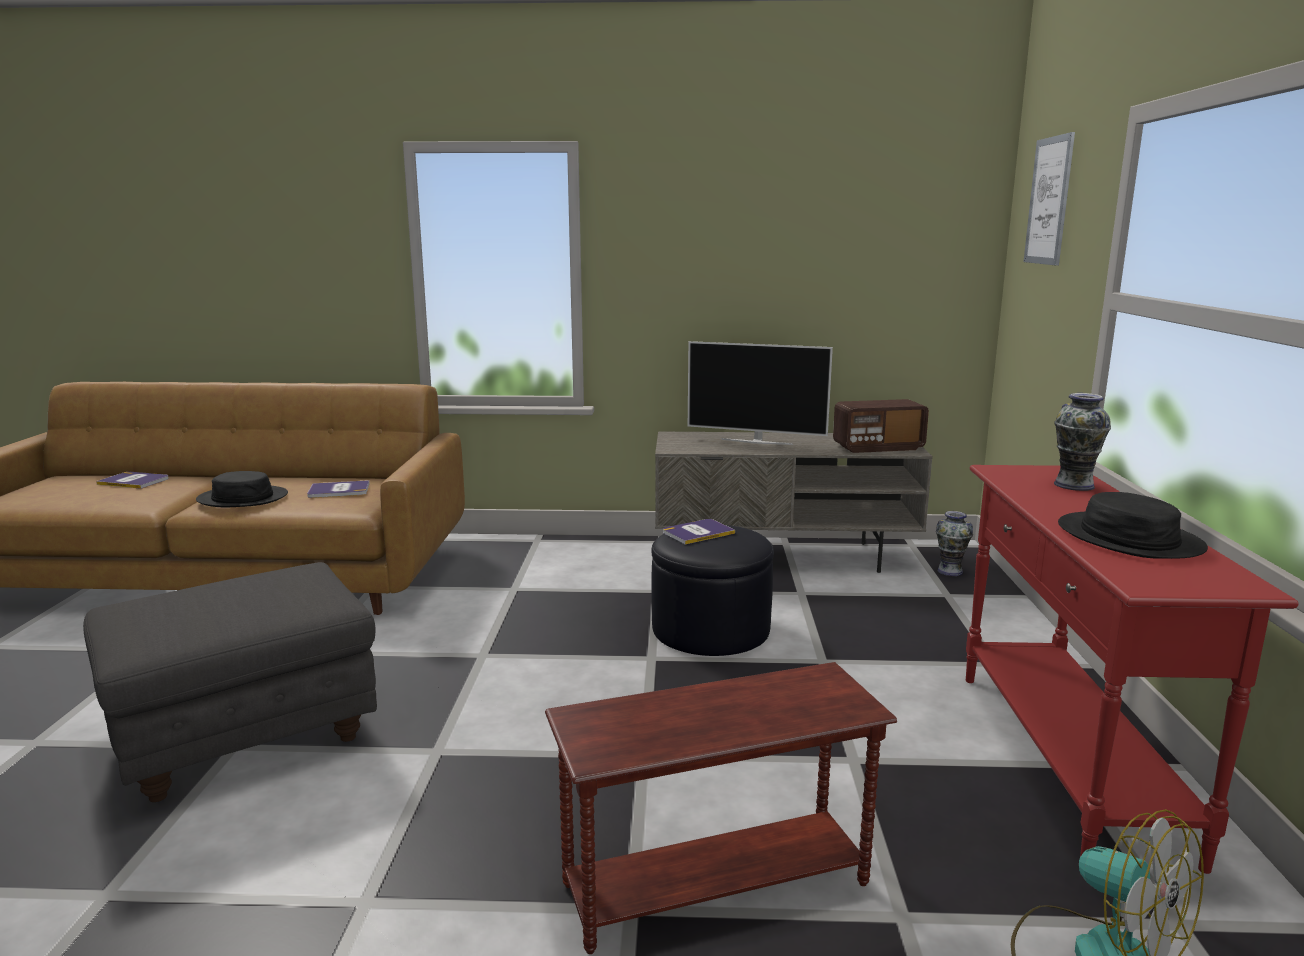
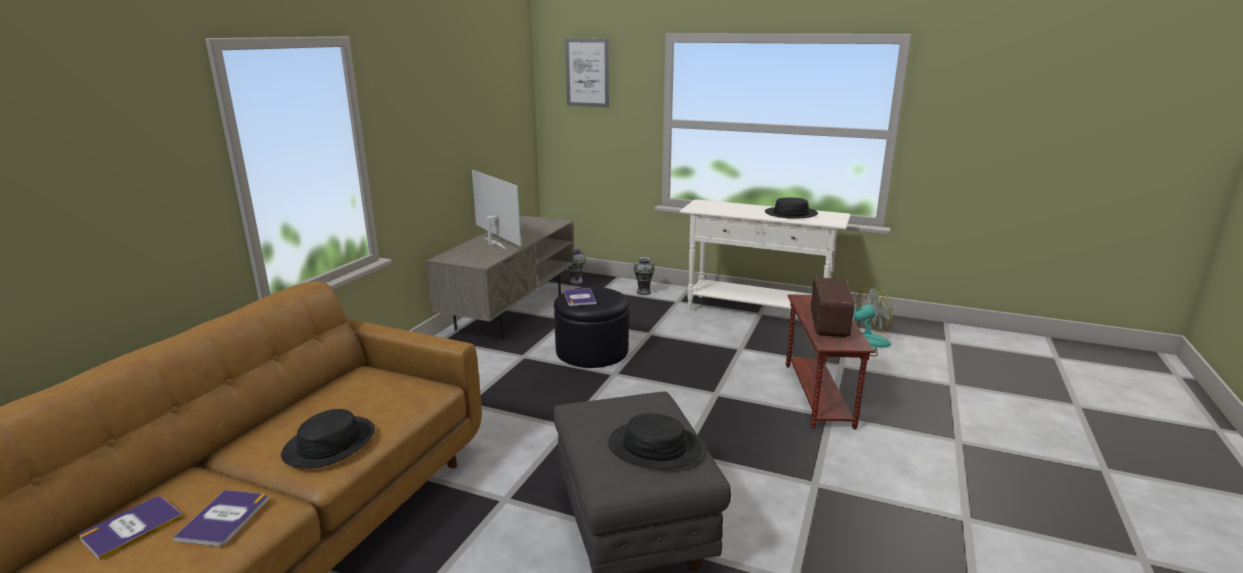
camera: 70 degrees left, 5 degrees up
(188, 615) = (654, 447): none -> black hat
(339, 490) = (368, 394): book -> book (224, 518)
(756, 441) = (494, 243): television -> television turned 75 degrees counterclockwise
(878, 447) = (543, 225): radio -> radio (828, 324)
(1066, 760) = (757, 313): red console table -> white console table
(1073, 485) = (723, 205): vase -> vase (643, 292)

